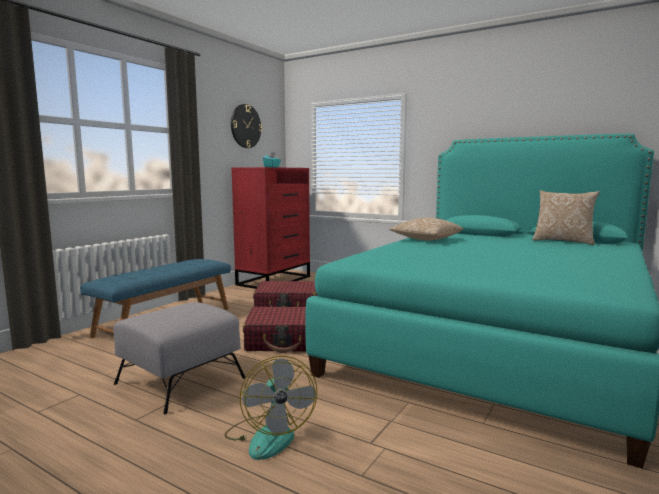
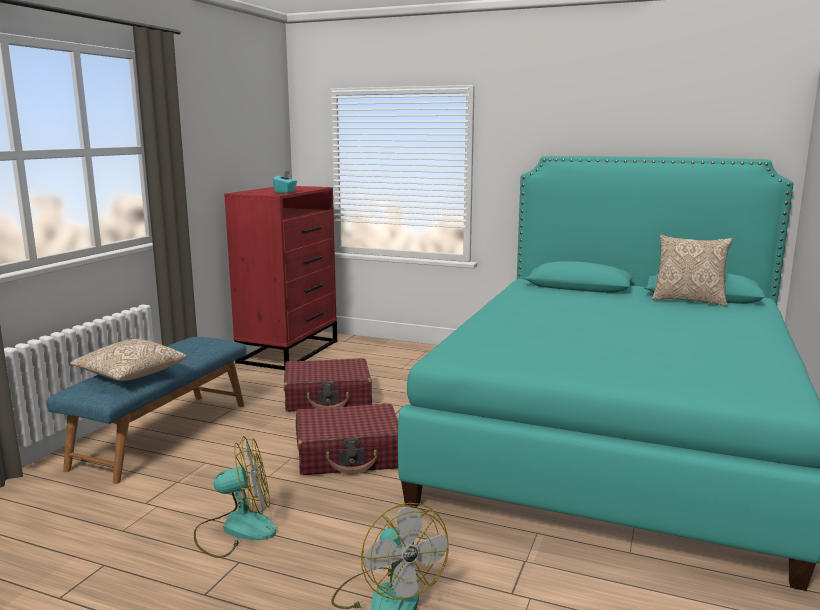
camera: 10 degrees left, 5 degrees up
(181, 380) = (236, 529): grey ottoman -> fan
(245, 126) = (239, 128): wall clock -> none
(425, 240) = (520, 304): pillow -> pillow (130, 375)

